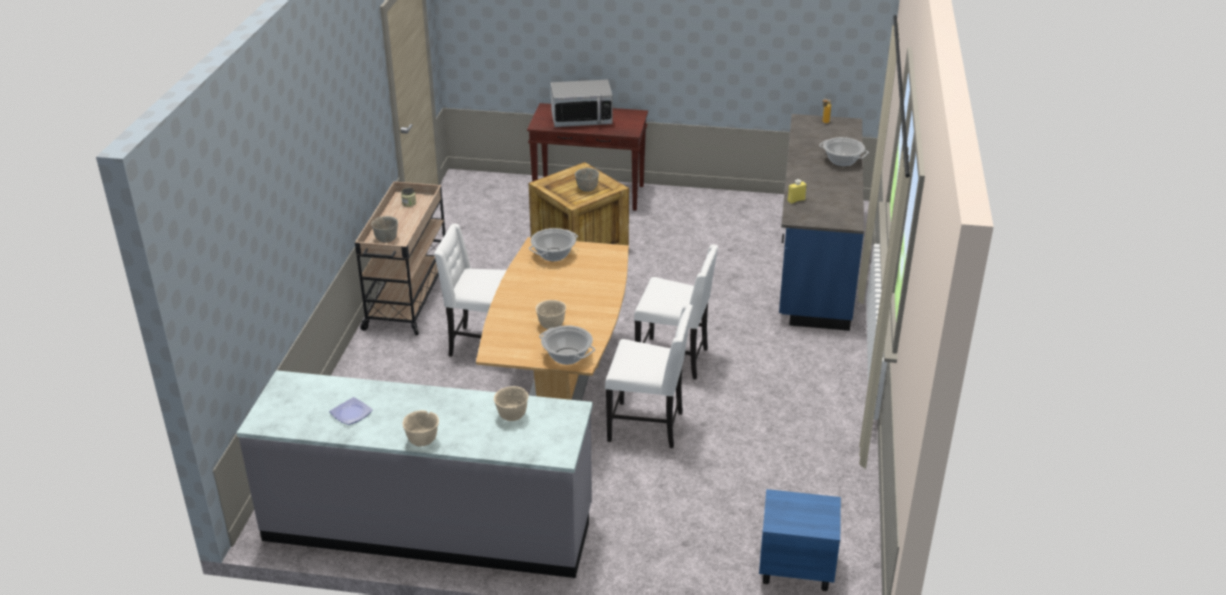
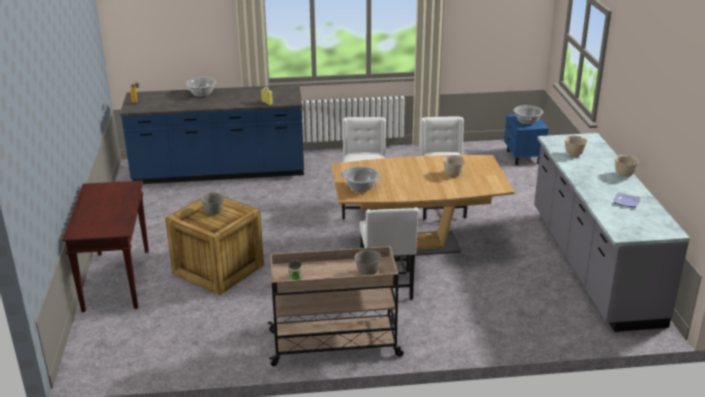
camera: 105 degrees left, 5 degrees down
(567, 356) = (483, 164): cooking pot -> cooking pot (527, 121)
(581, 119) = (104, 211): microwave -> none

